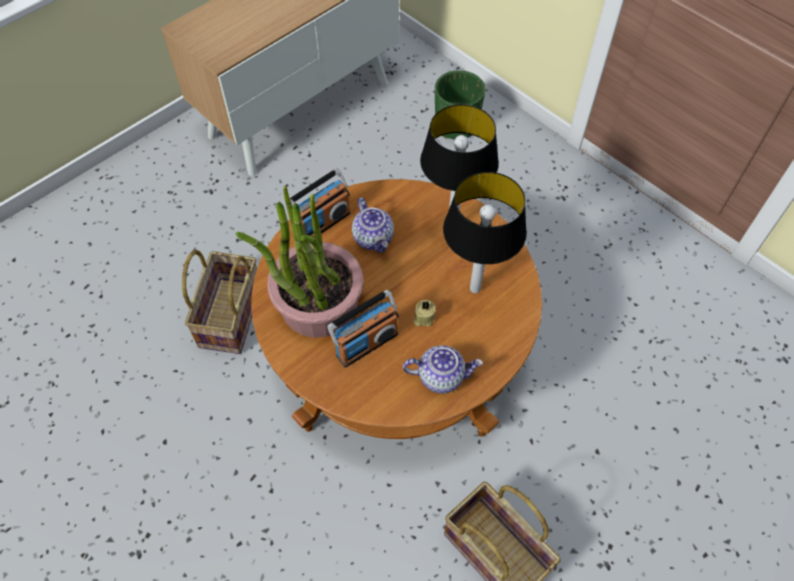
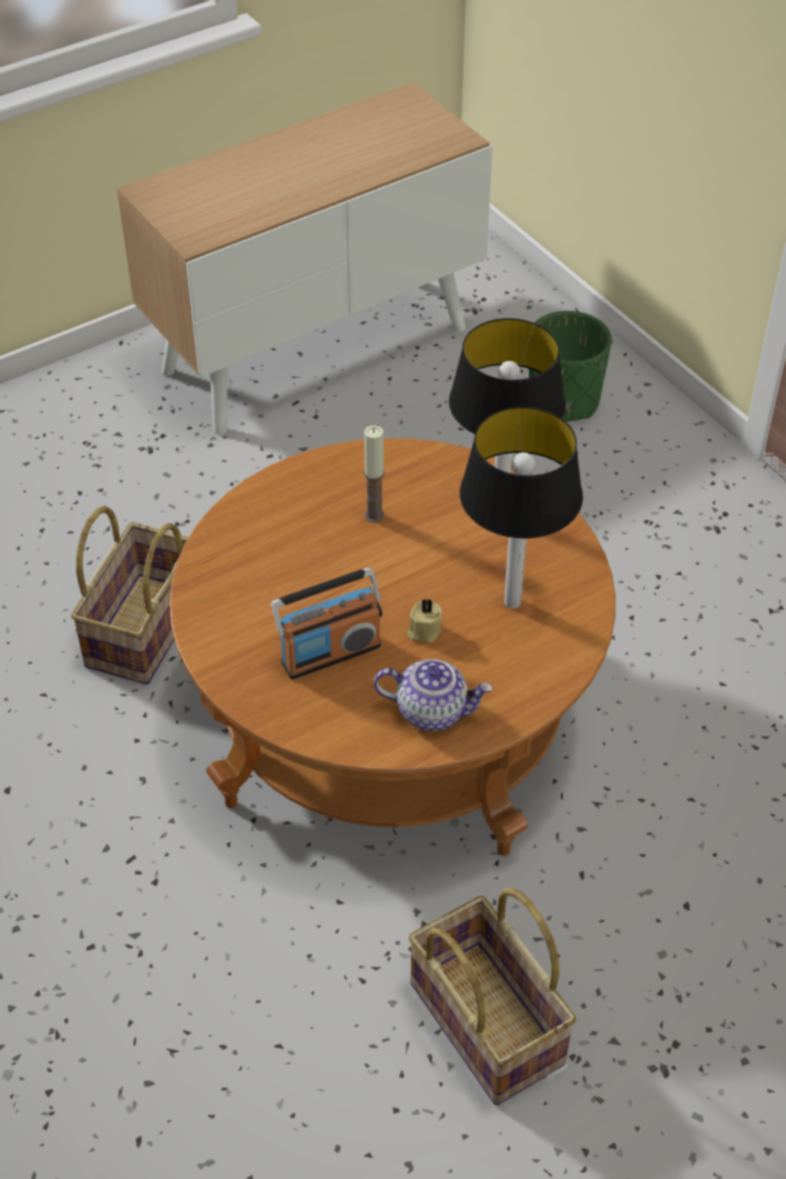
camera: 10 degrees right, 10 degrees down
(318, 304) = (270, 592): potted plant -> none
(322, 223) = (301, 486): radio -> none
(374, 238) = (374, 515): teapot -> candle

